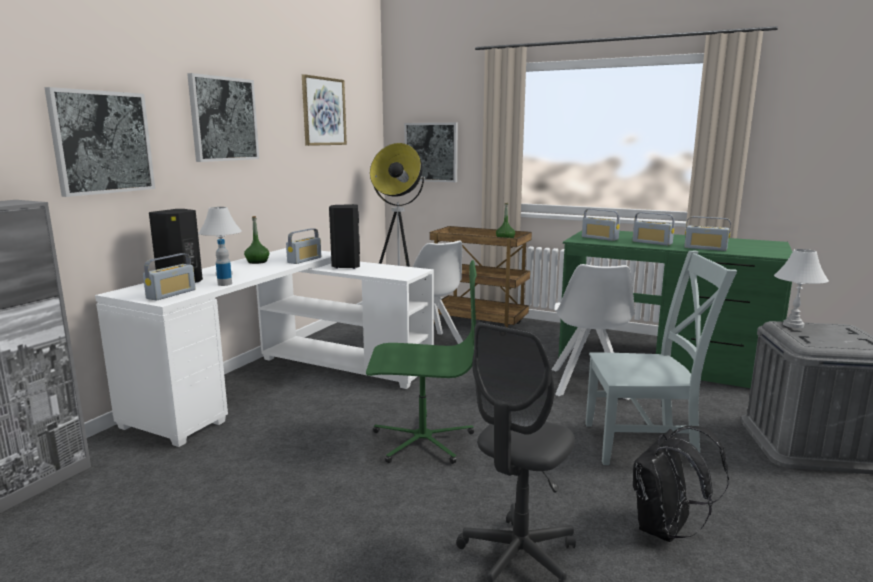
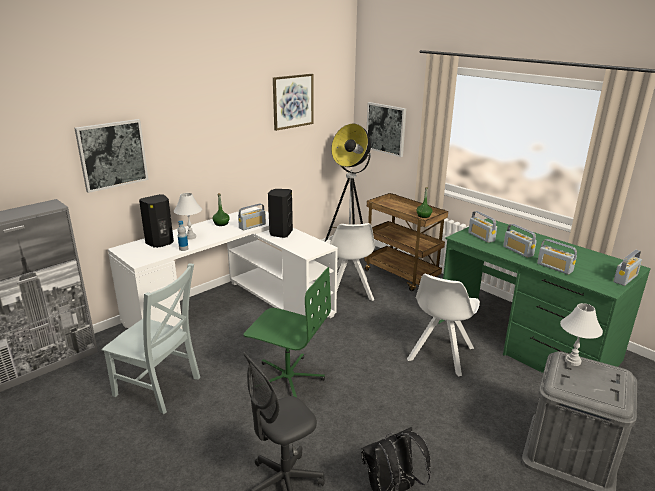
camera: 20 degrees right, 10 degrees up
(171, 294) = (147, 255): radio -> radio (625, 279)
(223, 119) = (203, 123): picture -> none
(644, 444) = (437, 420): grey chair -> grey chair (160, 388)

